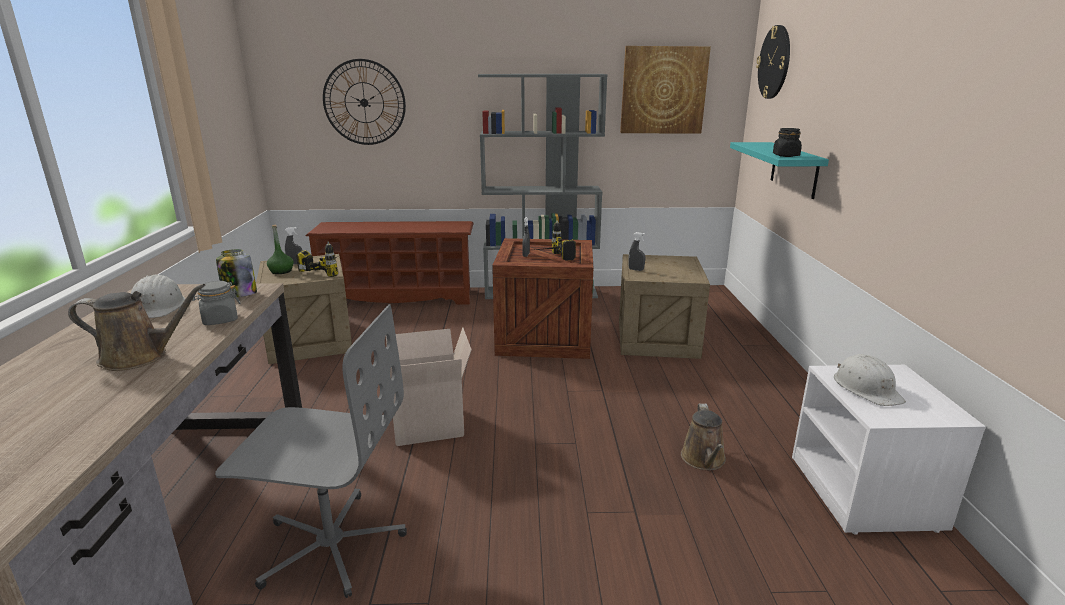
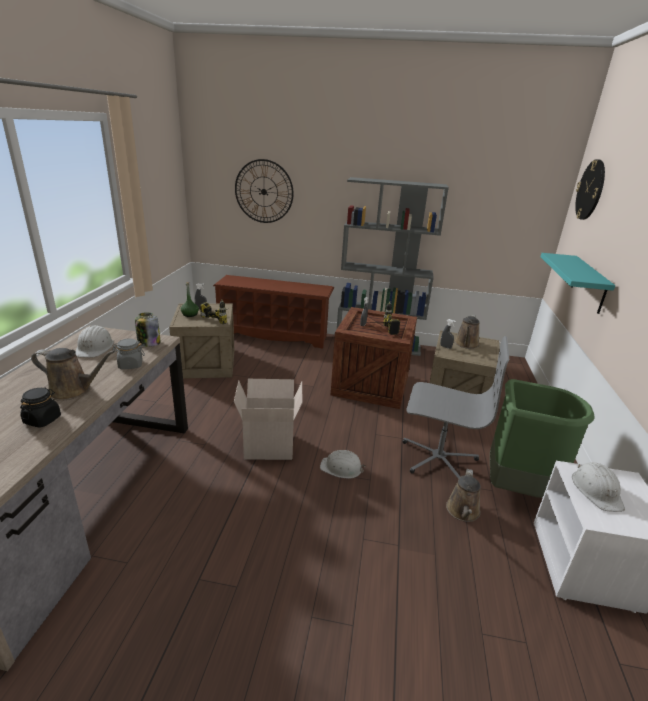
camera: 10 degrees right, 5 degrees up
(331, 544) = (184, 528): grey office chair -> grey office chair (438, 458)
(534, 436) = (341, 468): none -> white hard hat
(660, 265) = (466, 344): none -> brown watering can
(663, 90) = (495, 201): picture -> none
(760, 423) = (517, 488): none -> green trash can
(785, 156) = (579, 276): black jar -> black jar (42, 420)

